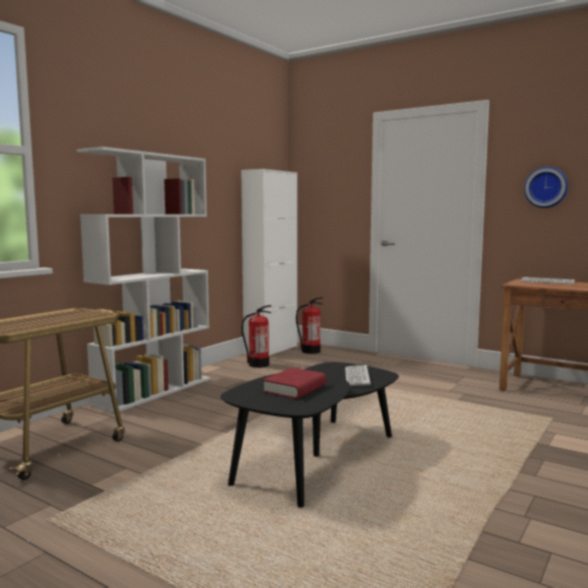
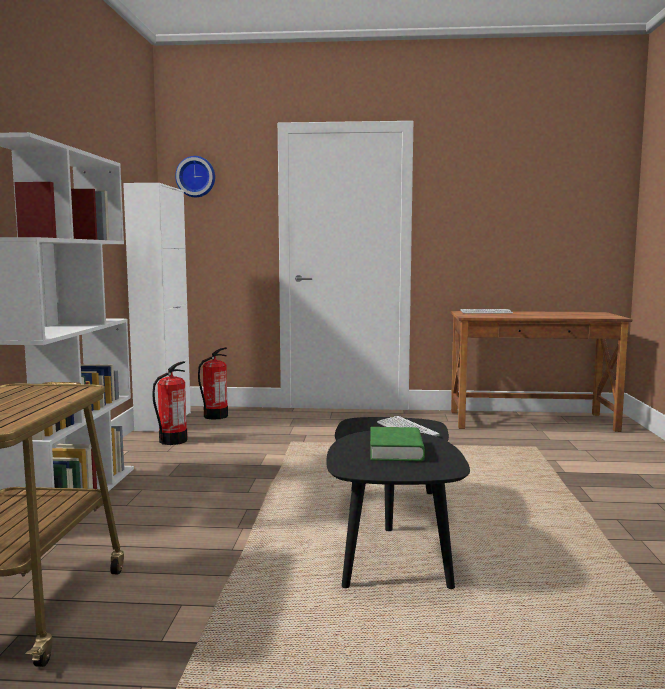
camera: 30 degrees left, 0 degrees up
(295, 388) = (396, 450): red book -> green book
(546, 187) = (474, 216): wall clock -> wall clock (196, 177)

